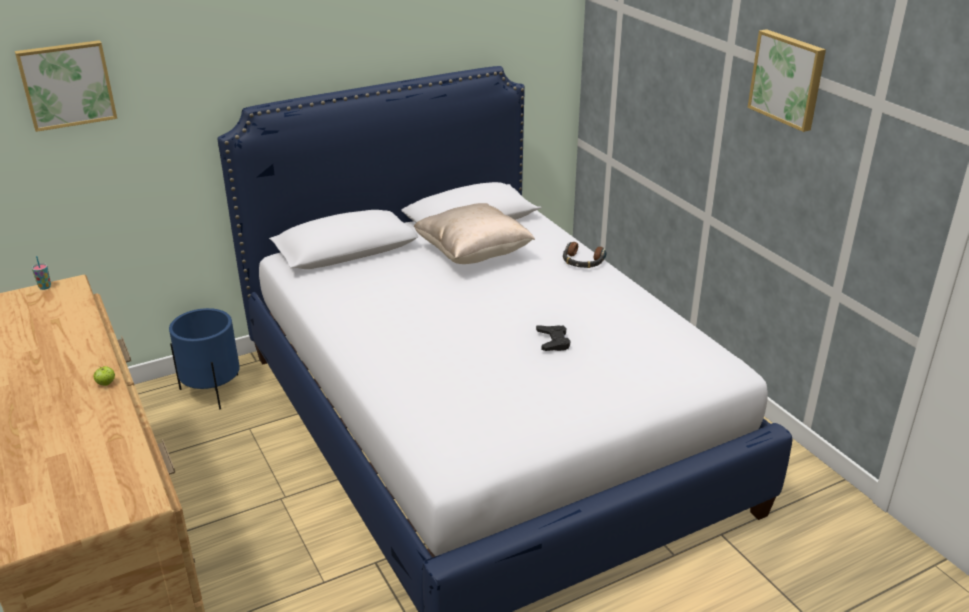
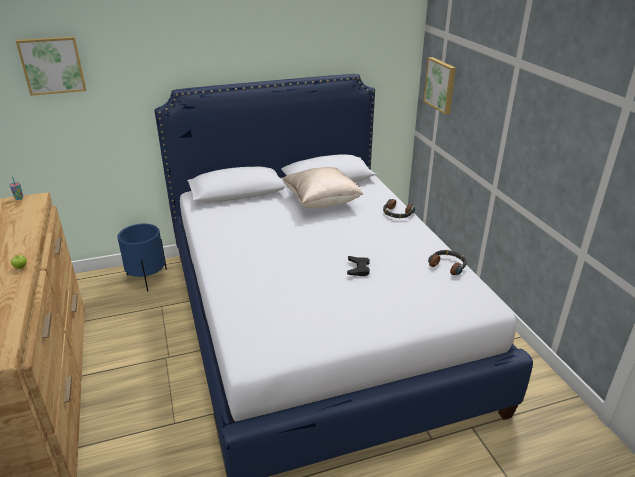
camera: 10 degrees right, 0 degrees up
(668, 325) = (448, 265): none -> headphones
(788, 79) = (558, 84): picture -> picture (441, 85)

